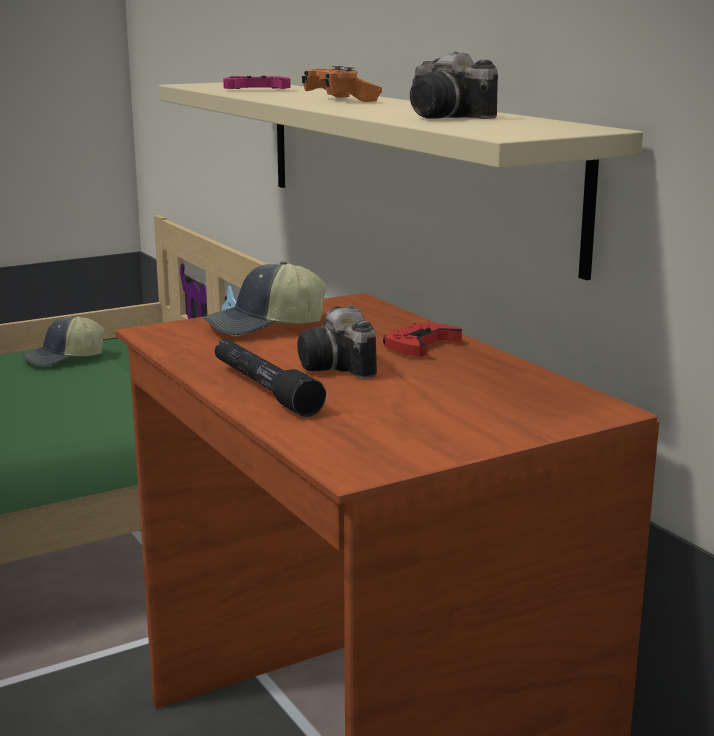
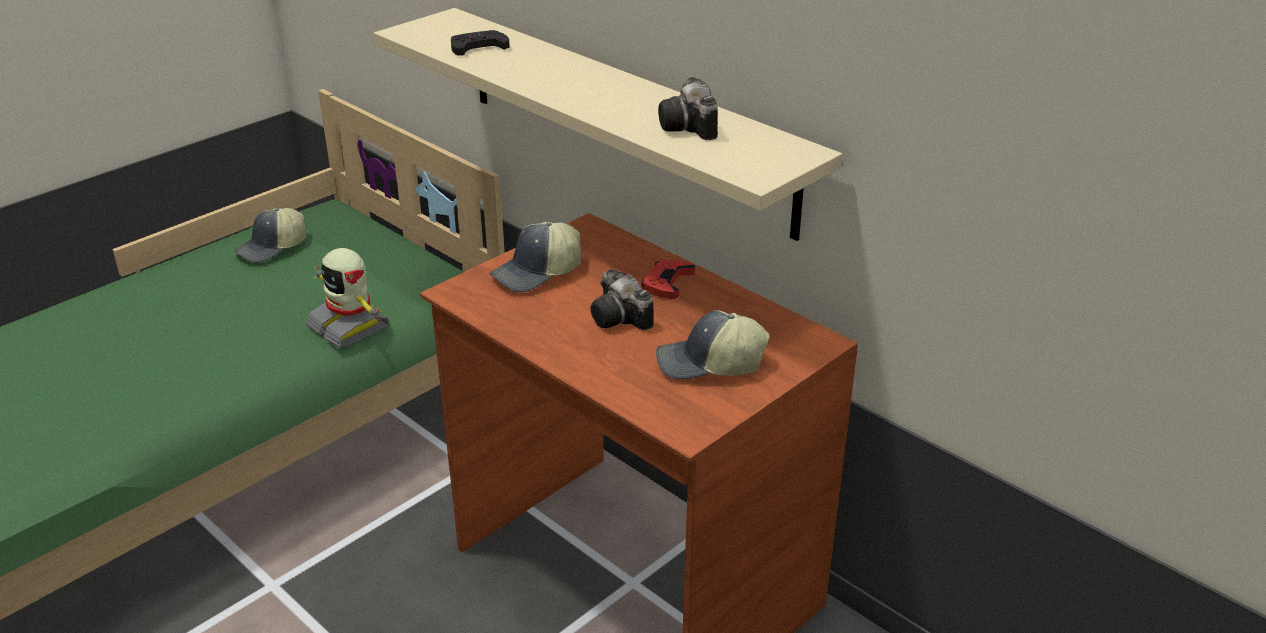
camera: 15 degrees left, 15 degrees up
(95, 423) = (350, 326): none -> toy robot
(256, 89) = (478, 47): pink game controller -> black game controller
(264, 389) = (581, 354): black flashlight -> none
(340, 100) = (574, 80): orange game controller -> none
(429, 413) = (709, 364): none -> cap
(449, 116) = (690, 128): camera -> camera turned 45 degrees clockwise

